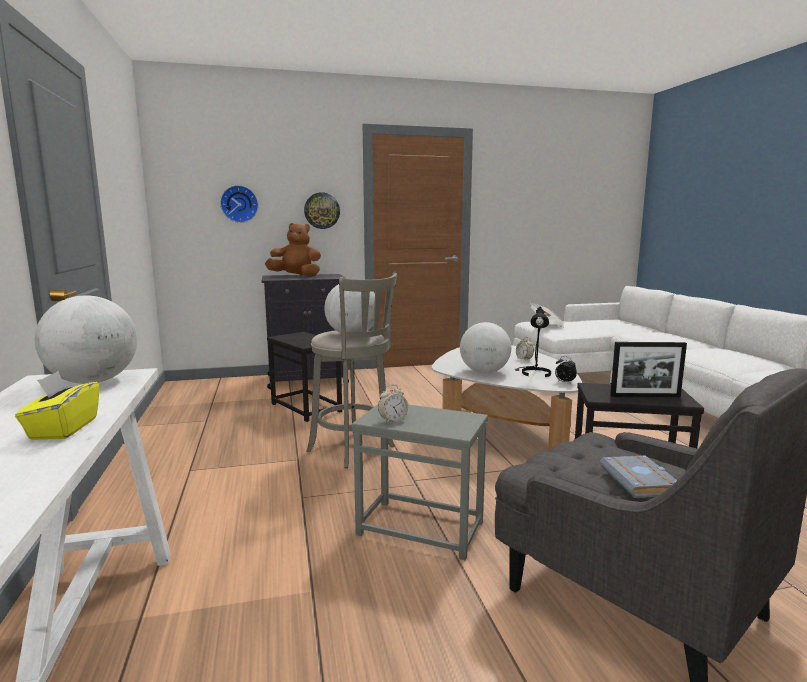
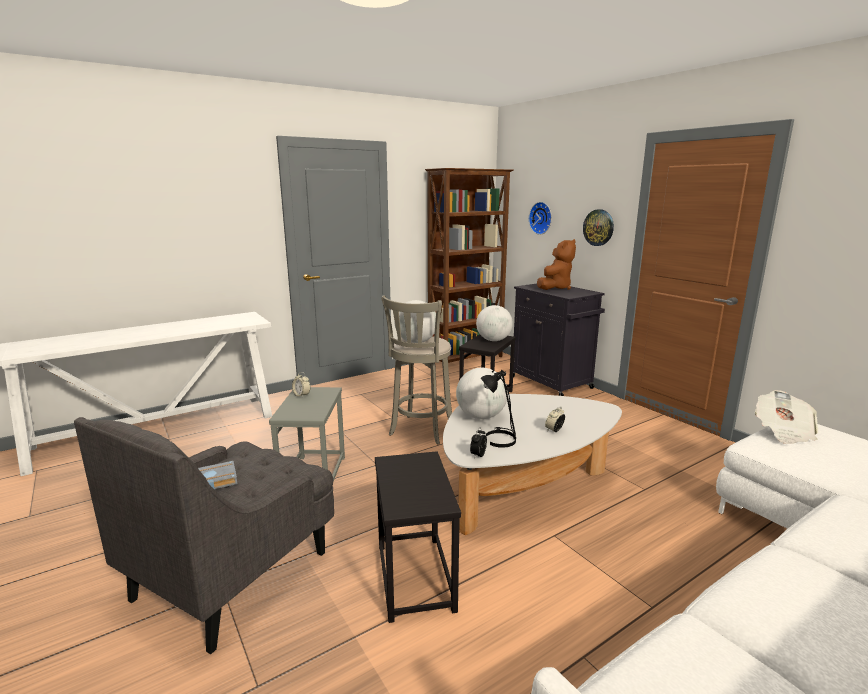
camera: 70 degrees right, 5 degrees up
(63, 429) = (178, 331): yellow tissue box -> none
(93, 382) = (243, 320): globe -> globe (493, 340)
(181, 397) = (466, 359): none -> brown bookcase
(296, 276) = (555, 288): brown plush toy -> brown plush toy turned 45 degrees clockwise
(645, 396) = (406, 486): picture frame -> none

